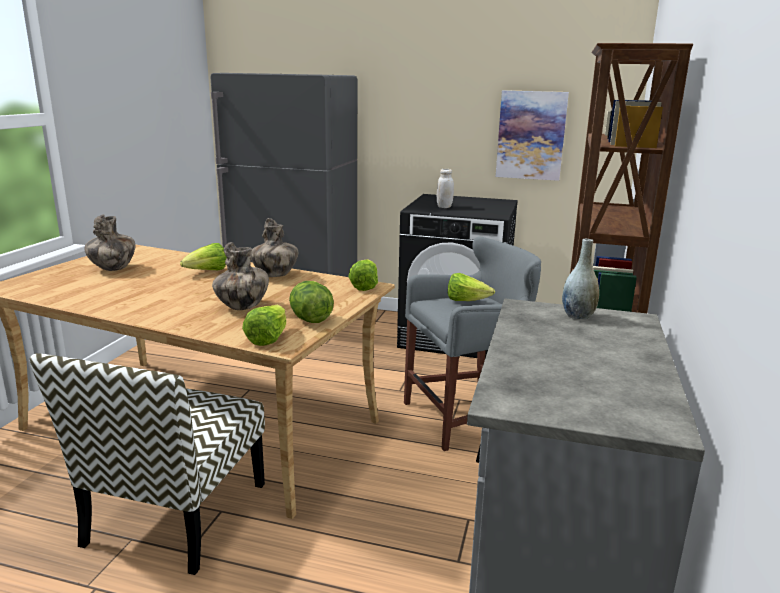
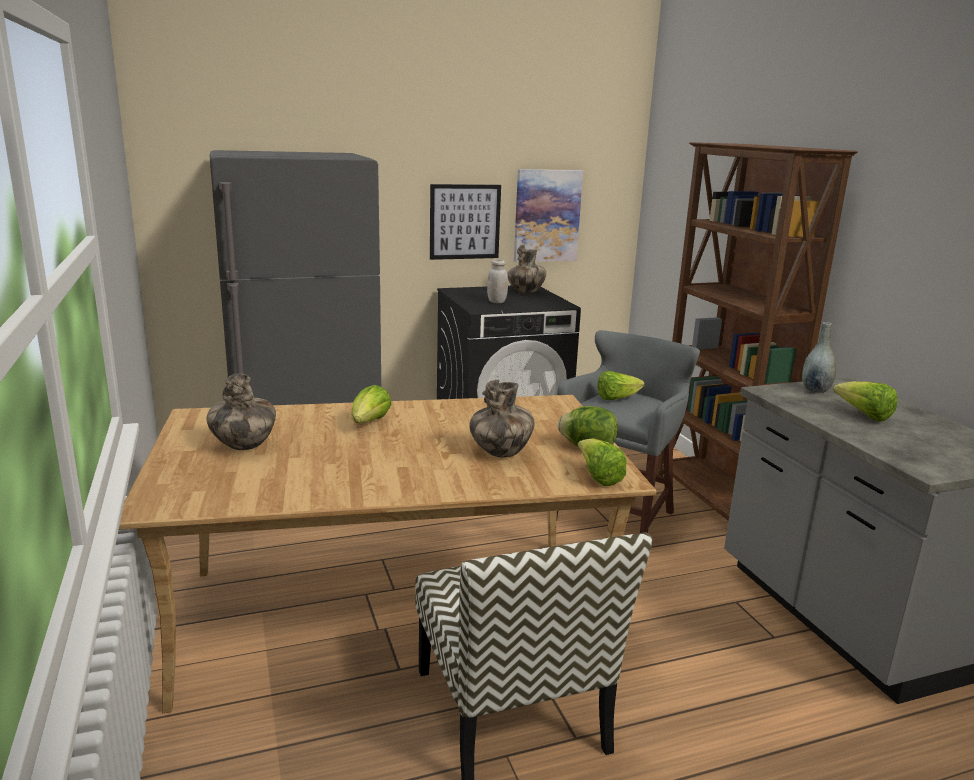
camera: 35 degrees left, 0 degrees up
(275, 275) = (449, 411): vase -> vase (526, 292)
(364, 286) = (555, 403): lettuce -> lettuce (864, 415)
(450, 137) = (465, 222): none -> picture

